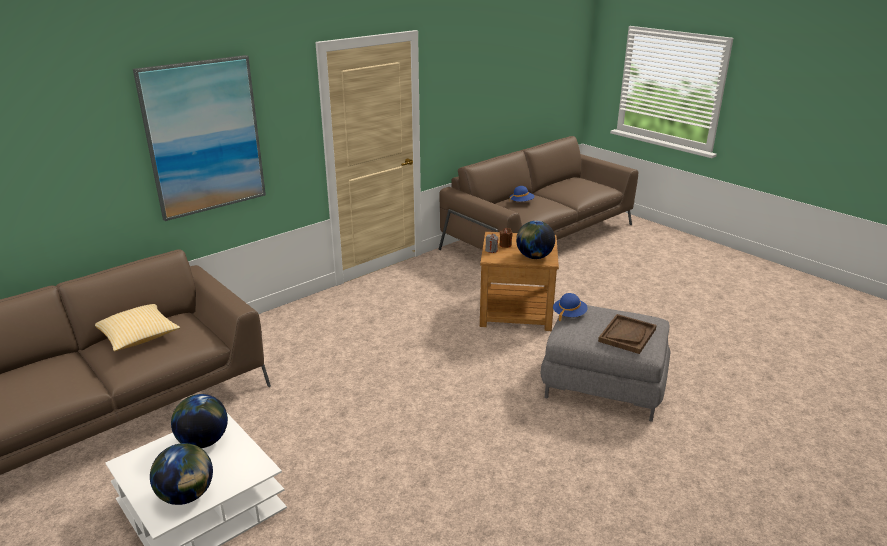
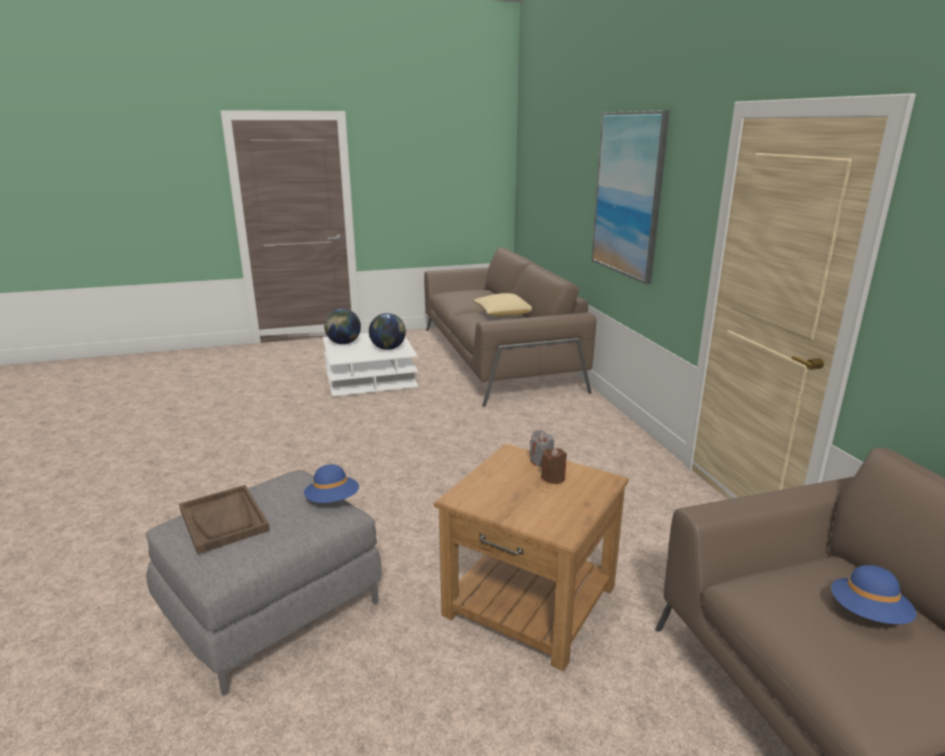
camera: 115 degrees right, 5 degrees down
(534, 257) = (486, 490): globe -> none

